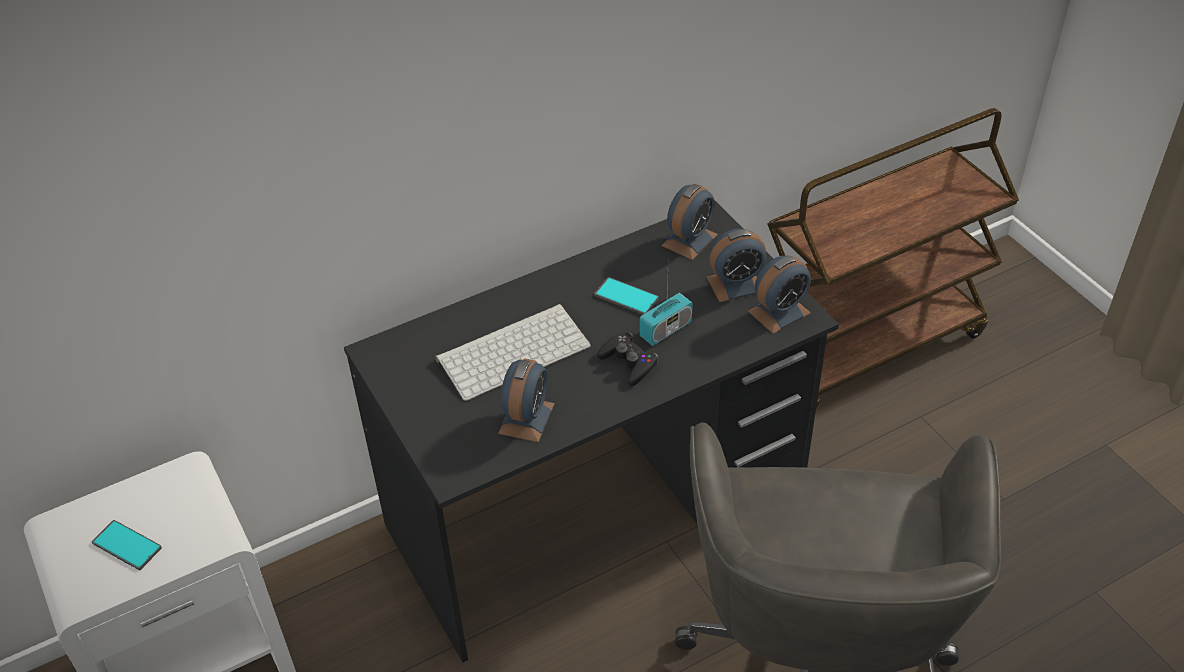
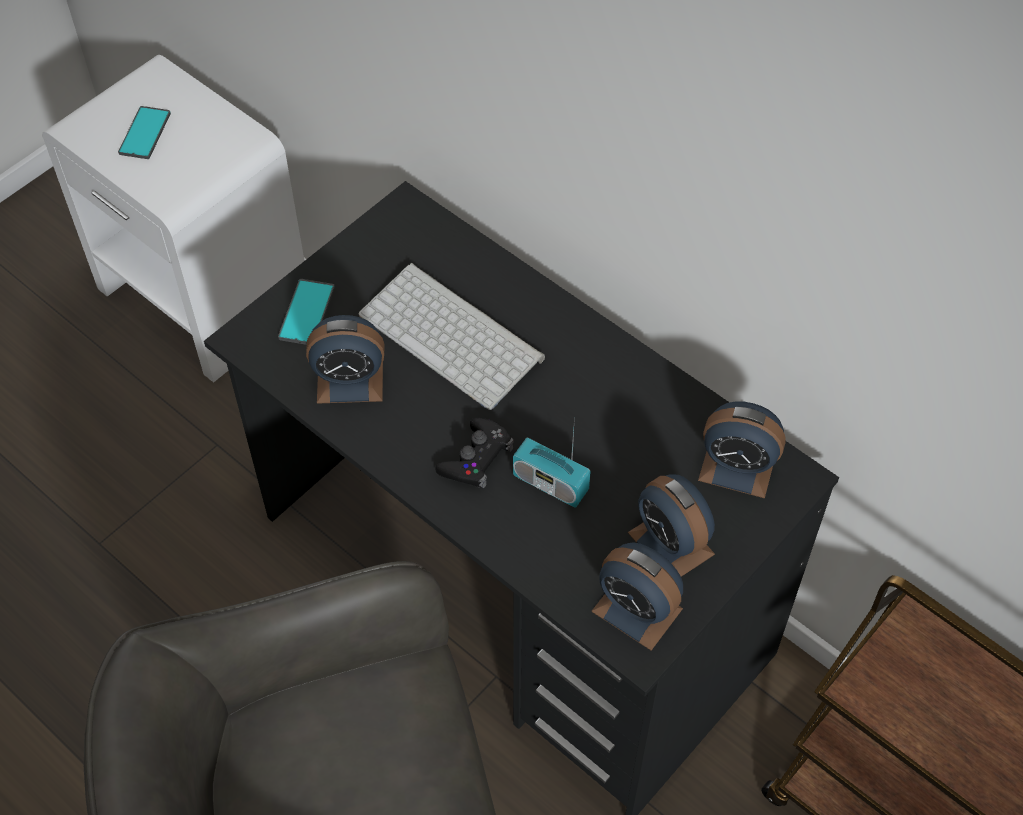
camera: 70 degrees right, 10 degrees up
(626, 297) = (593, 424): phone -> phone (306, 313)

